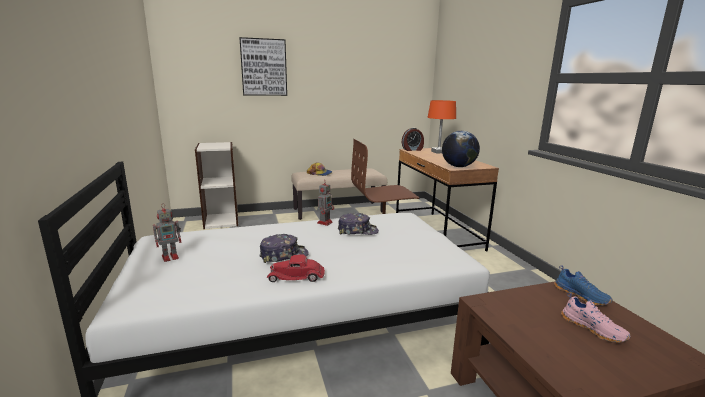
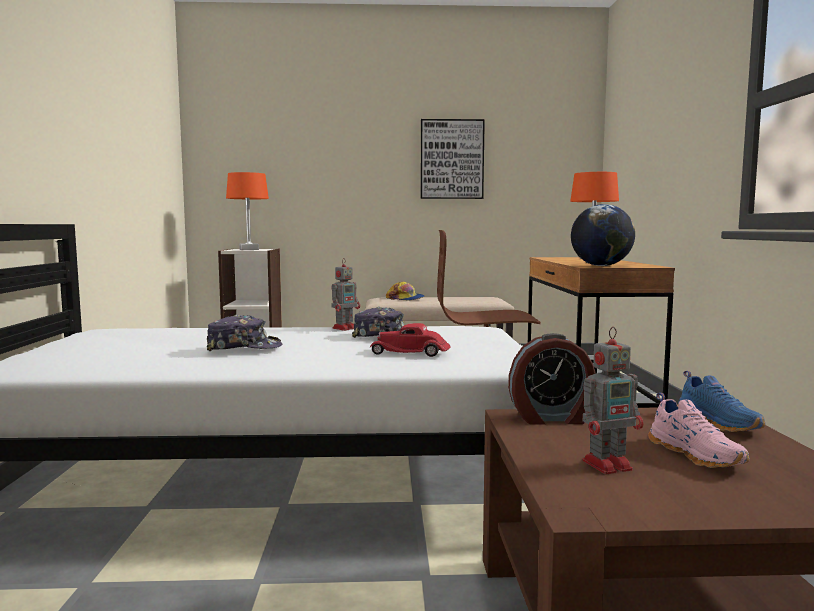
camera: 15 degrees right, 10 degrees down
(171, 257) = (97, 342): toy robot -> toy robot (609, 464)
(215, 146) = (249, 249): none -> orange table lamp
(264, 67) = (330, 141): picture -> picture (451, 159)
(296, 276) = (238, 363): red toy car -> red toy car (411, 352)
(412, 150) = (550, 257): alarm clock -> alarm clock (552, 418)

